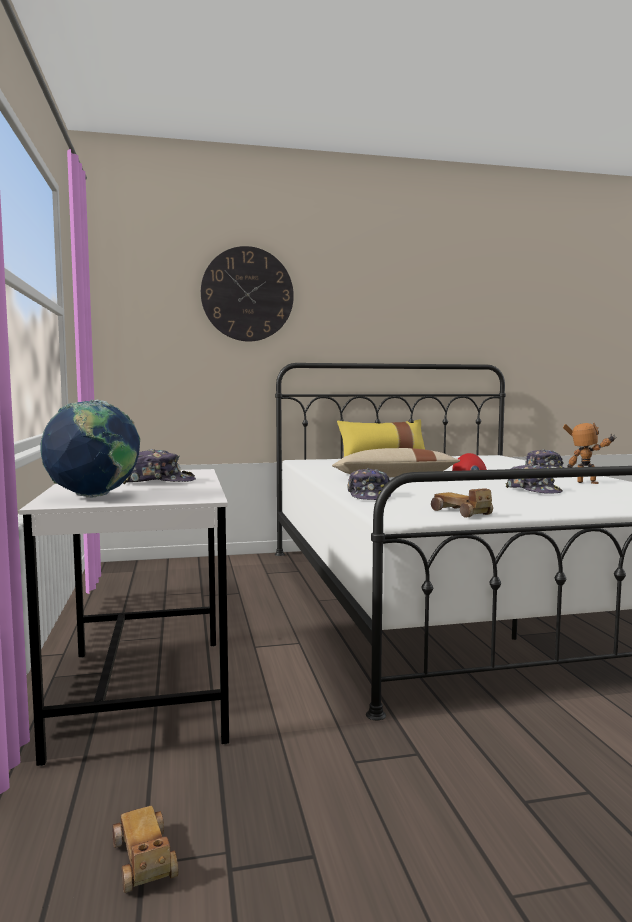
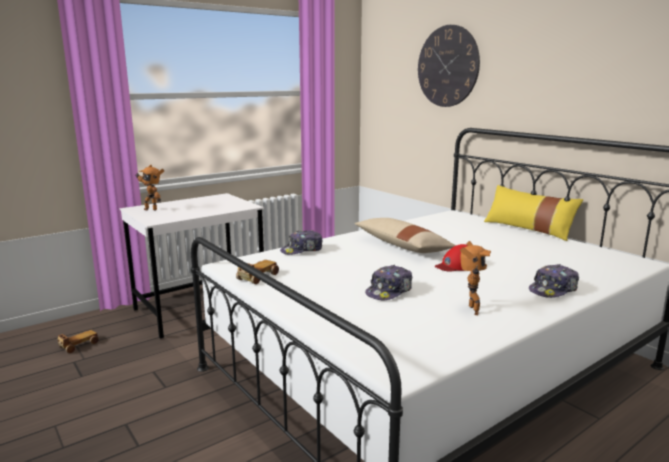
camera: 65 degrees right, 10 degrees up
(94, 497) = (151, 209): globe -> toy robot
(158, 481) = (204, 208): cap -> none

